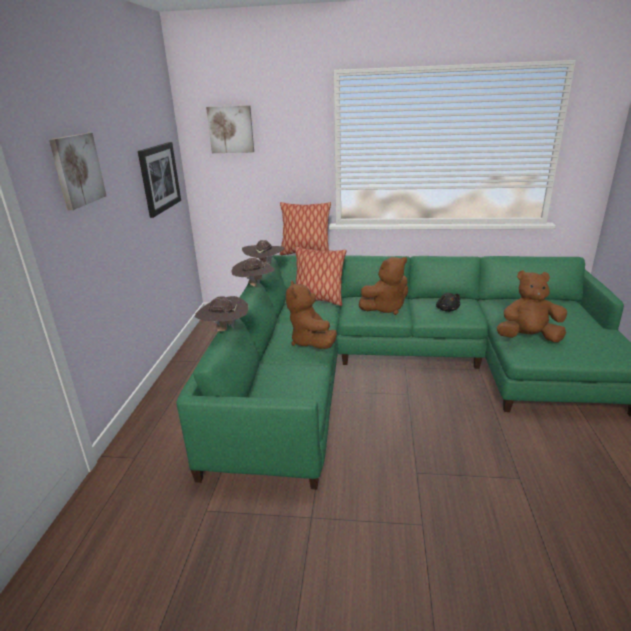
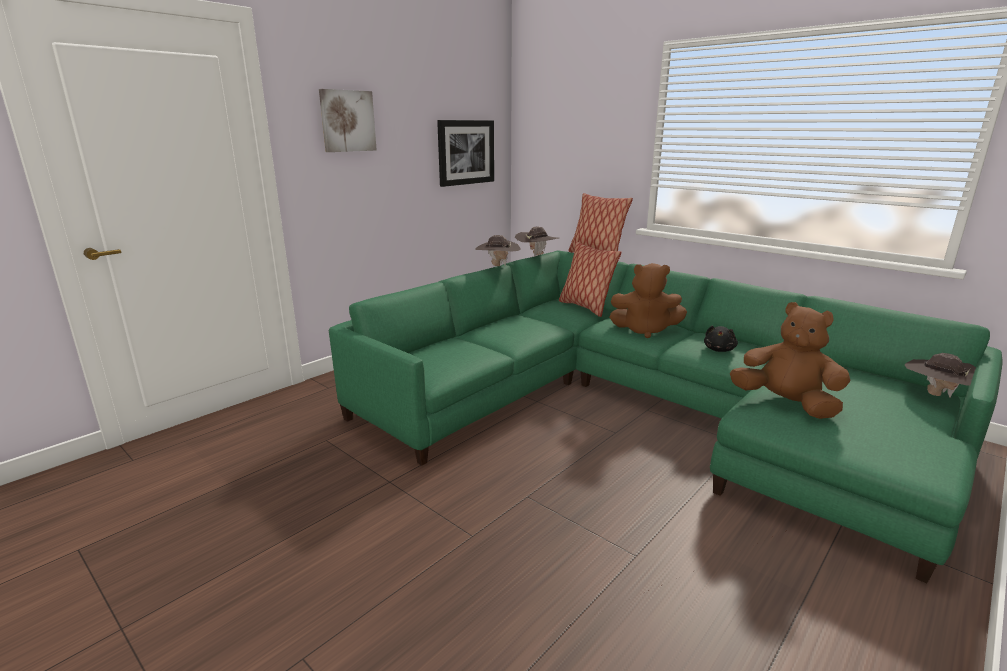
camera: 35 degrees right, 5 degrees down
(224, 330) = (415, 286): brown hat -> brown hat (936, 395)
(231, 129) = (555, 111): picture -> none
(311, 342) = (521, 334): brown plush toy -> none

